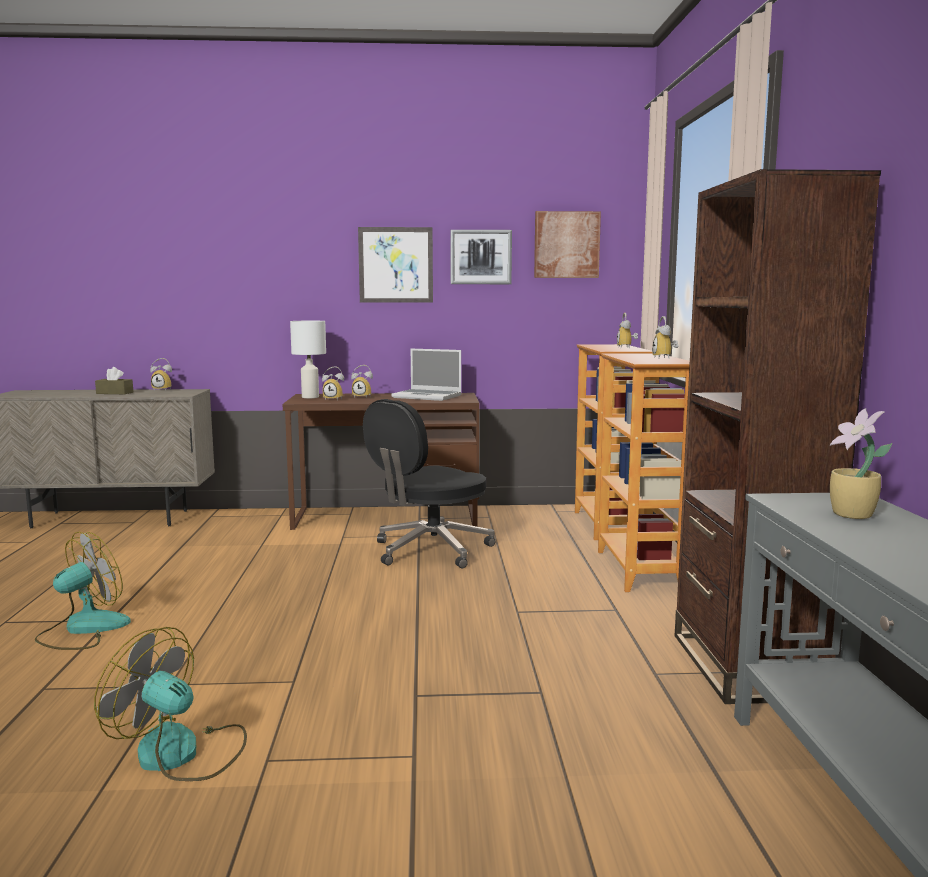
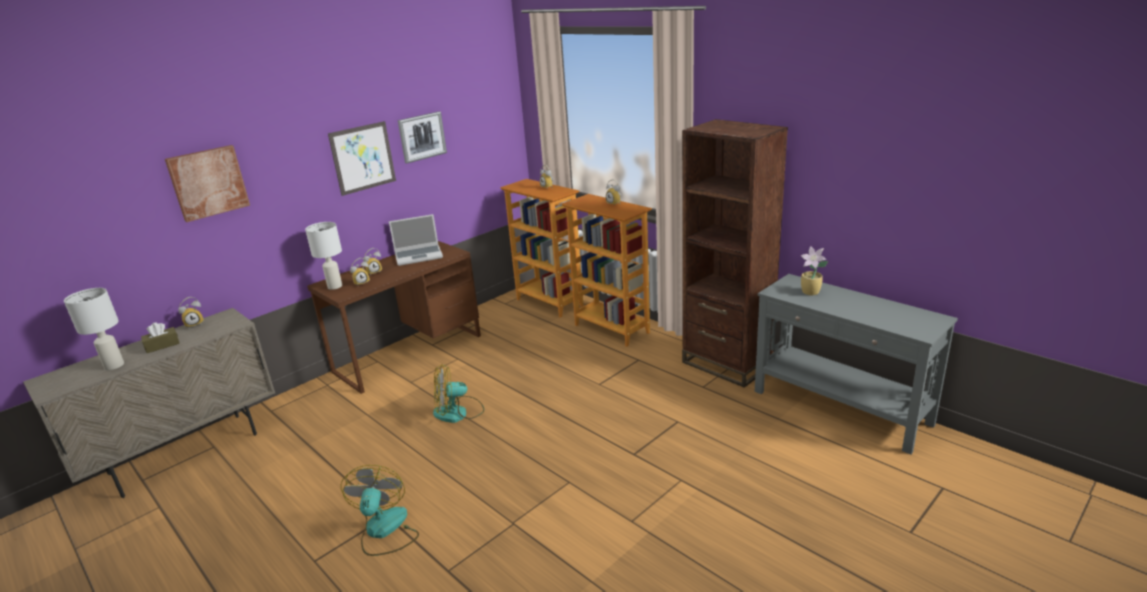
camera: 40 degrees left, 15 degrees up
(64, 394) = (114, 366): none -> white table lamp
(181, 753) = (591, 544): fan -> fan (458, 412)
(430, 550) = (485, 366): black office chair -> none
(566, 245) = (475, 114): picture -> picture (208, 182)

